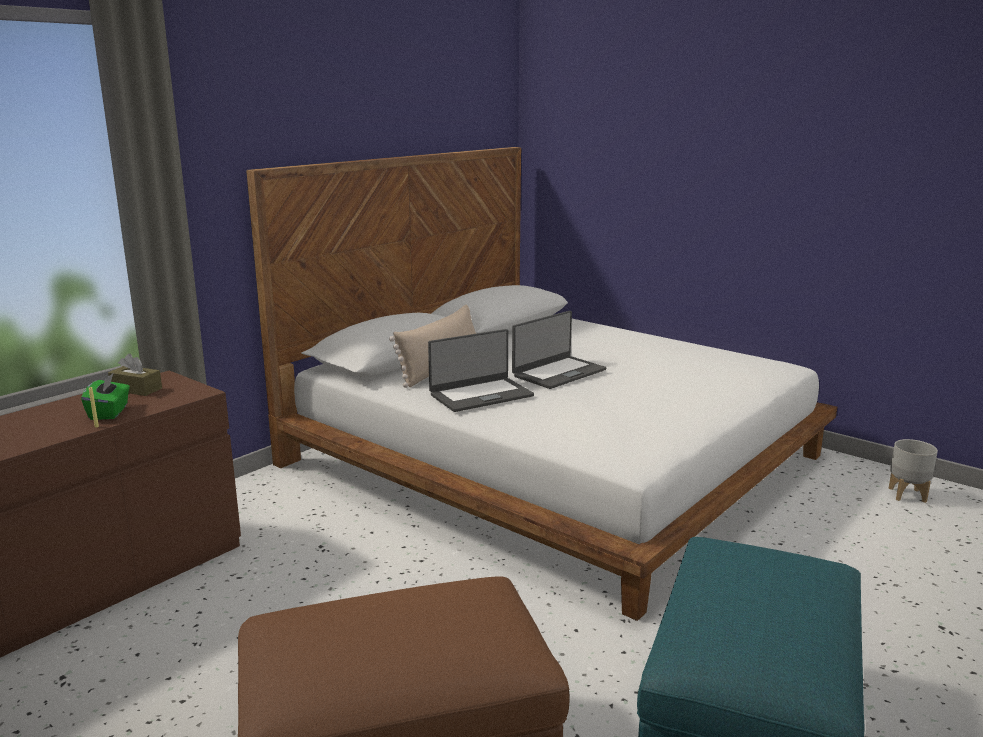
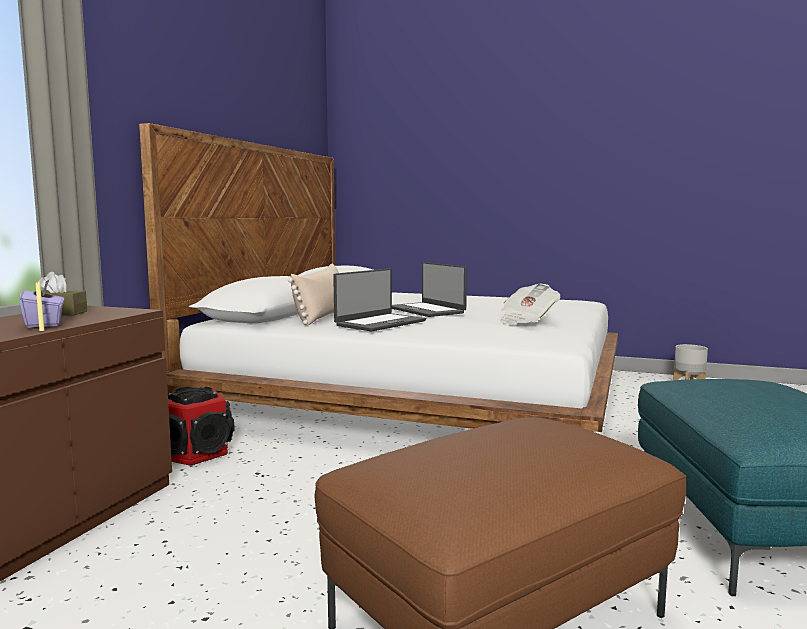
camera: 20 degrees left, 10 degrees down
(109, 412) = (45, 324): green tissue box -> purple tissue box
(283, 509) = (194, 453): none -> speaker
(558, 373) = (427, 310): laptop -> laptop turned 120 degrees clockwise
(647, 411) = (527, 320): none -> newspaper

